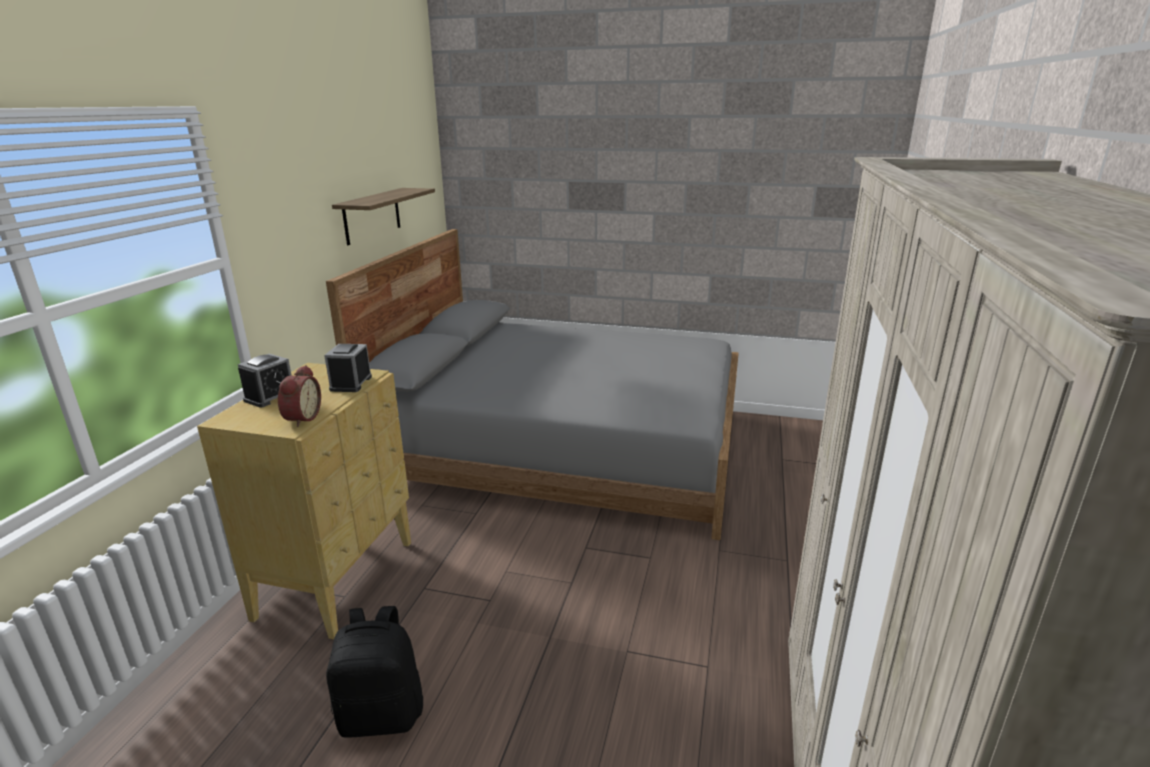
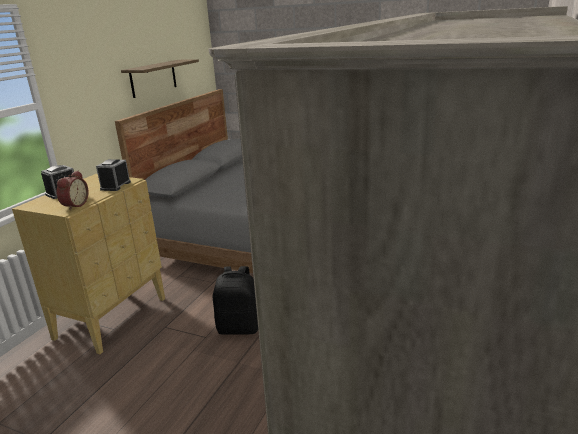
camera: 10 degrees right, 0 degrees up
(382, 714) = (116, 401): black backpack -> black backpack (239, 327)

